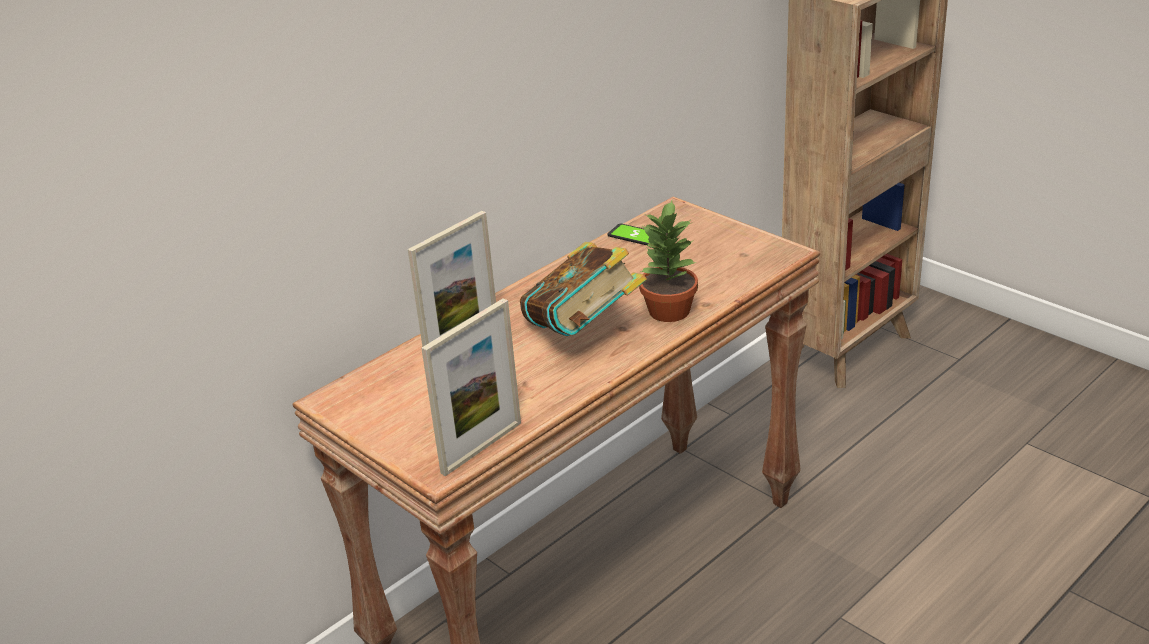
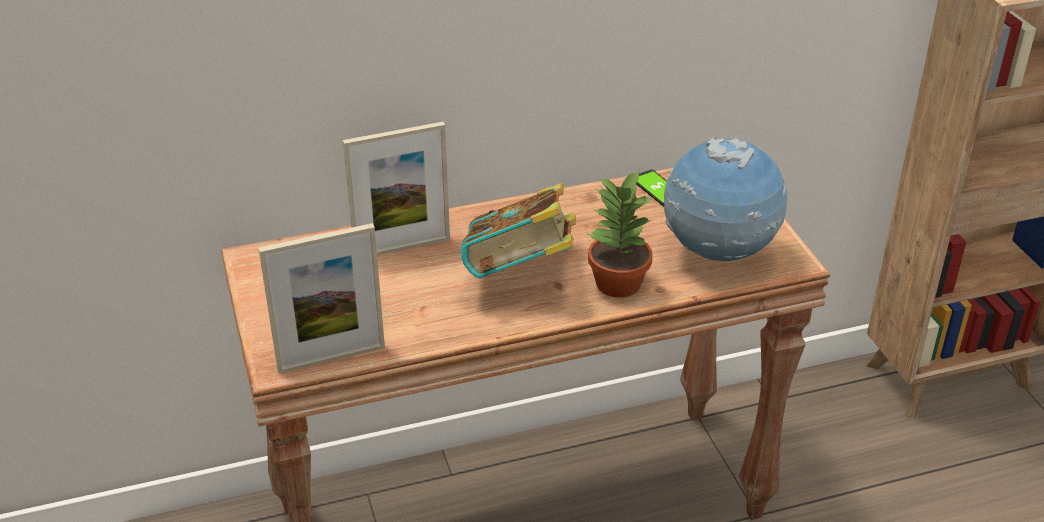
camera: 25 degrees right, 5 degrees up
(727, 265) = (718, 254): none -> globe

